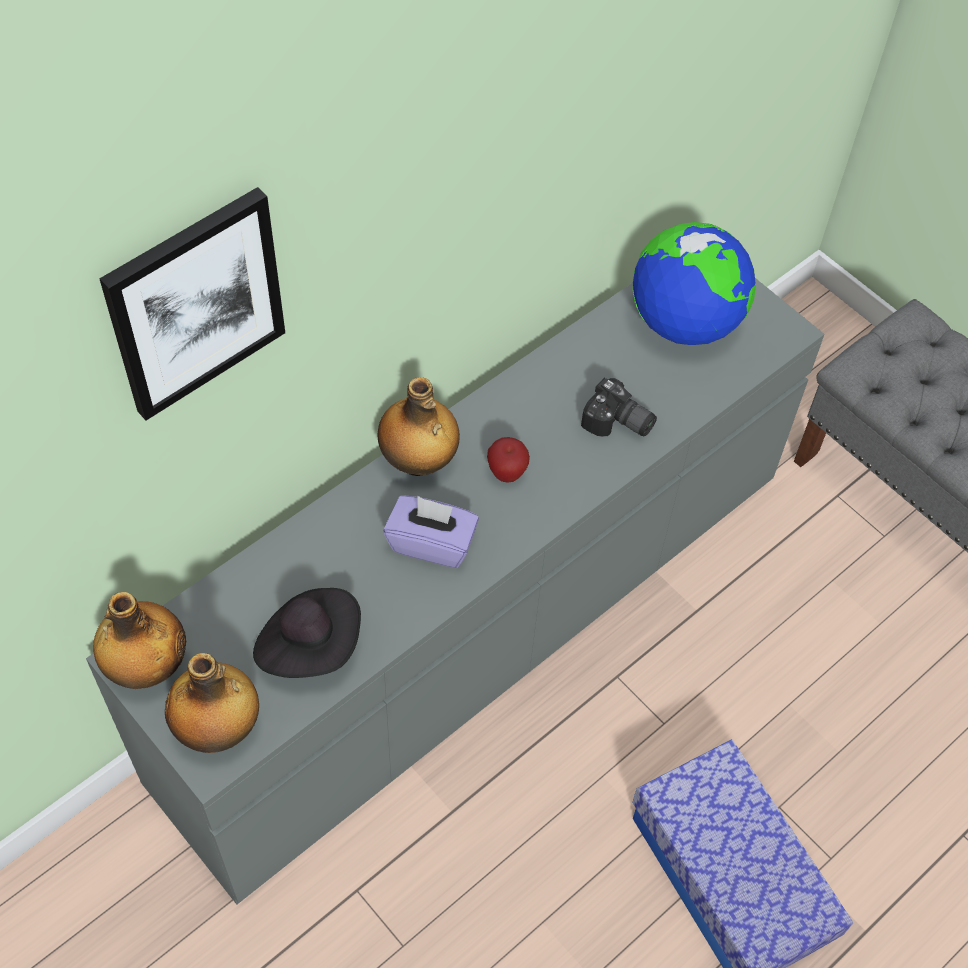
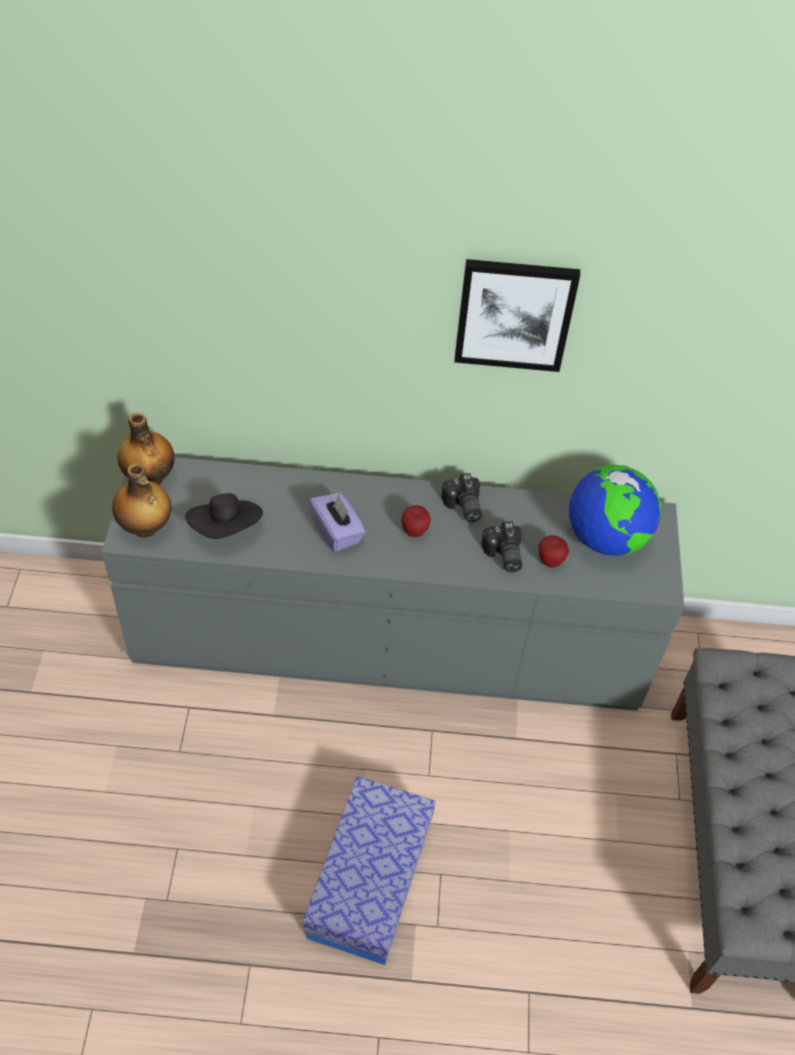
camera: 45 degrees right, 5 degrees down
(195, 303) = (245, 274): picture -> picture (514, 314)
(418, 462) = (377, 491): bottle -> none
(521, 405) = (462, 507): none -> camera
(666, 391) = (550, 561): none -> apple

